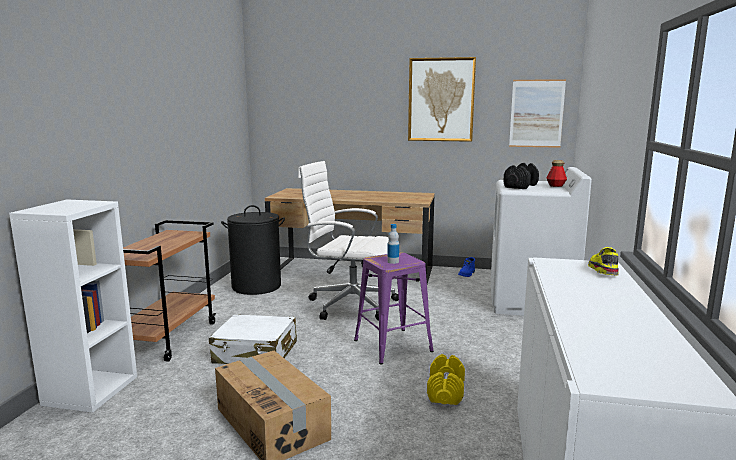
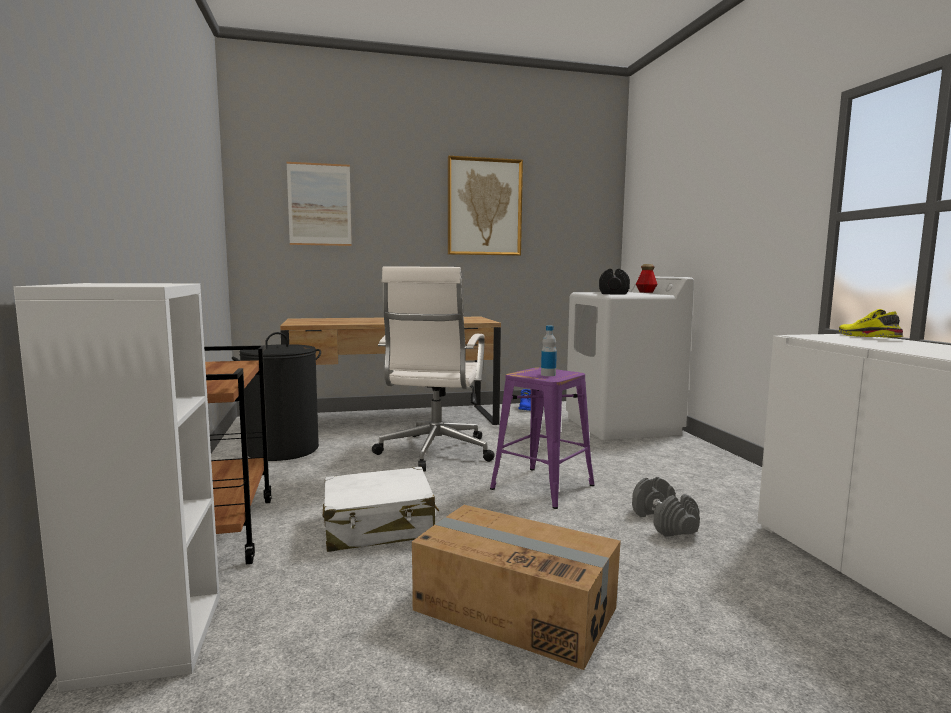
camera: 25 degrees left, 5 degrees down
(349, 304) = (434, 453): white office chair -> white office chair turned 75 degrees counterclockwise
(446, 392) = (664, 522): yellow dumbbell -> grey dumbbell
(536, 113) = (584, 225): picture -> picture (319, 204)

